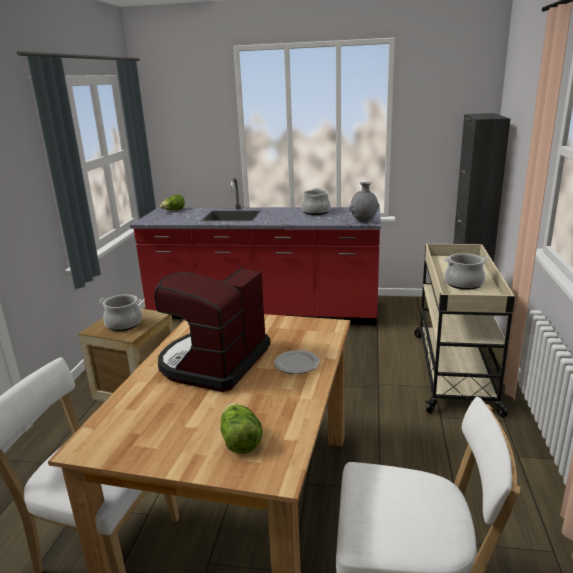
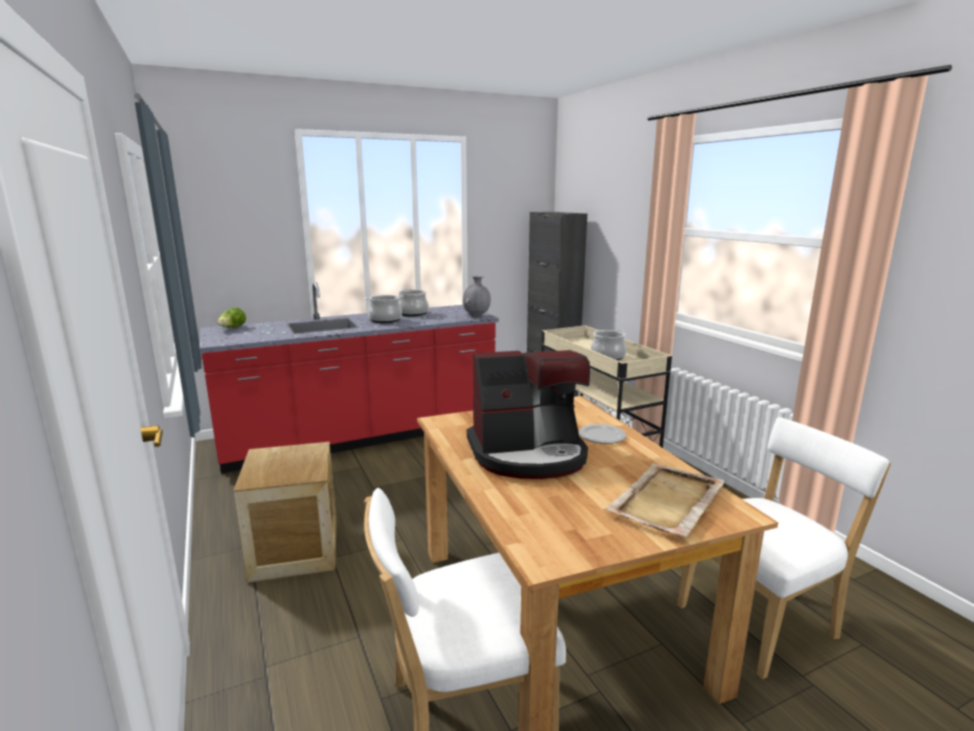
camera: 35 degrees left, 5 degrees down
(124, 324) = (285, 466): cooking pot -> cooking pot (385, 320)
(214, 362) = (528, 454): coffee machine -> coffee machine turned 90 degrees counterclockwise
(239, 440) = (666, 501): lettuce -> beige tray

